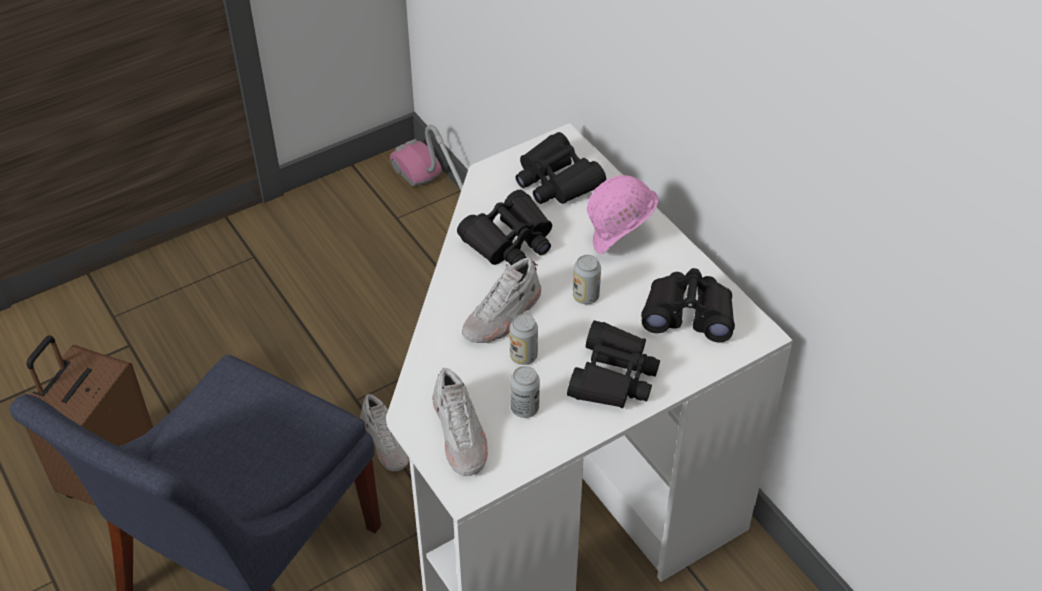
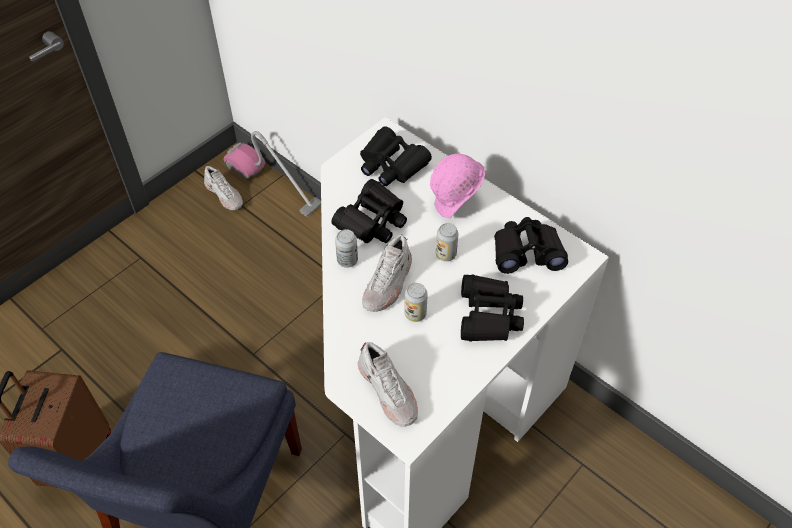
camera: 15 degrees left, 5 degrees up
(386, 442) = (285, 382): white shoe -> white shoe (225, 195)
(524, 408) = (431, 357): can -> can (347, 260)

